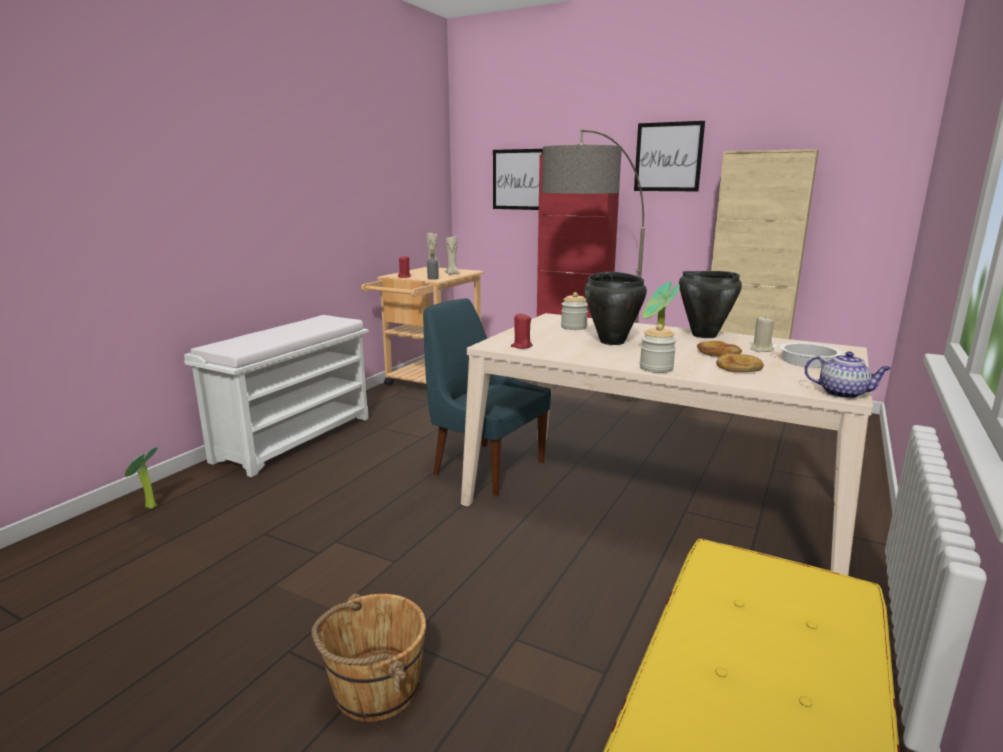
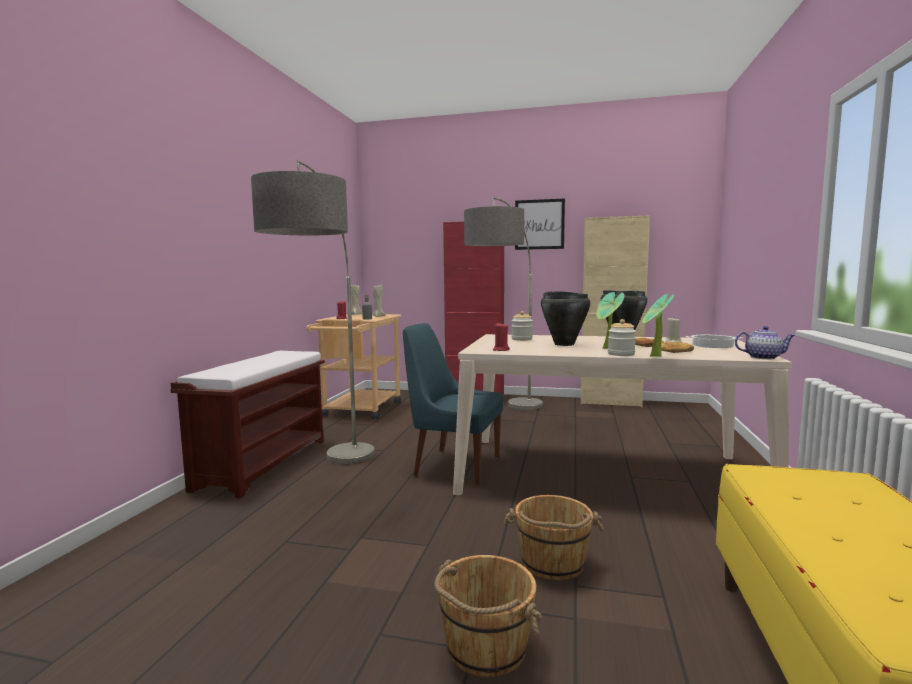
camera: 15 degrees left, 10 degrees down
(148, 508) = (145, 537): potted plant -> potted plant (654, 356)
(295, 438) = (264, 463): white bench -> brown bench
(346, 465) = (328, 478): none -> floor lamp
(509, 608) = (552, 563): none -> brown bucket
(518, 179) = (420, 244): picture -> none

